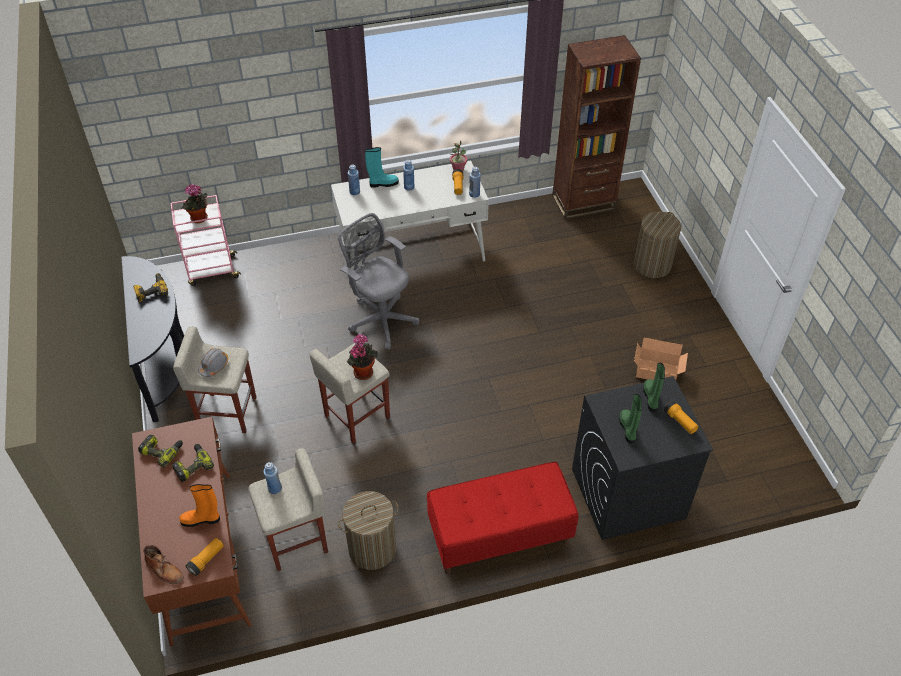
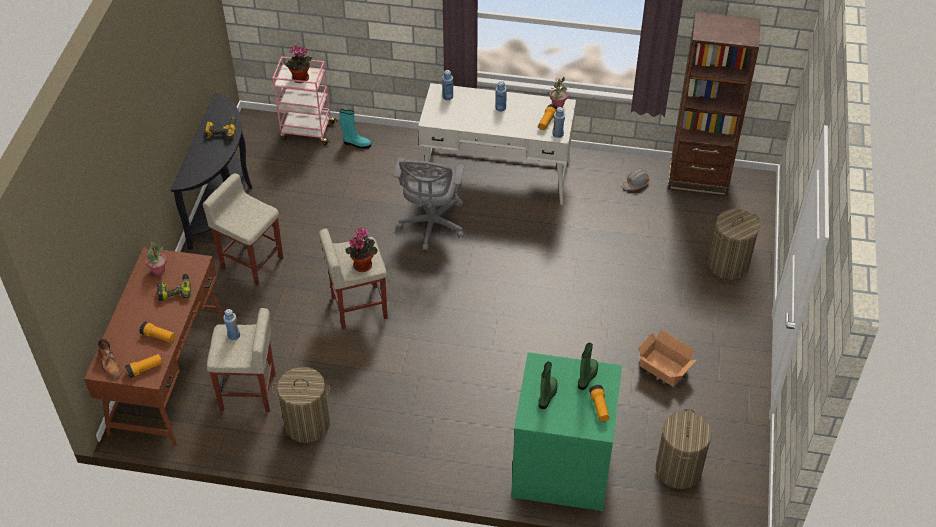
camera: 25 degrees right, 0 degrees up
(162, 451) = (158, 270): power drill -> potted plant
(201, 519) = (158, 336): orange boot -> flashlight
(214, 365) = (242, 214): grey hard hat -> grey hard hat (636, 183)
(381, 318) = (431, 226): grey office chair -> grey office chair turned 150 degrees counterclockwise
(383, 183) = (478, 97): turquoise boot -> turquoise boot (356, 144)
(499, 535) = (422, 457): red bench -> none
(627, 494) = (561, 467): black washing machine -> green washing machine
(724, 455) = (678, 469): none -> laundry basket

